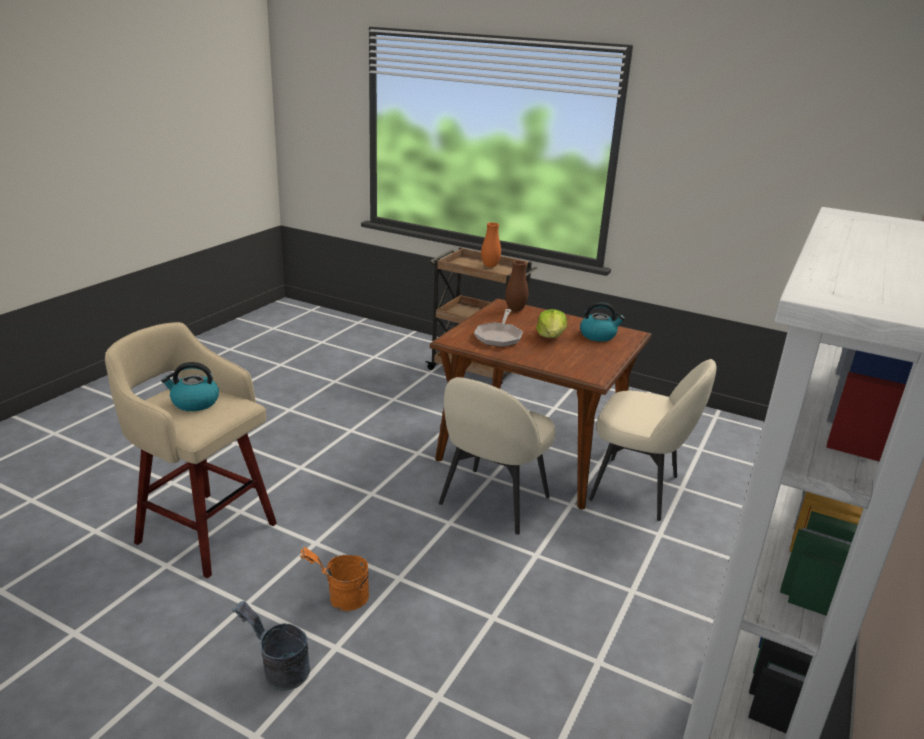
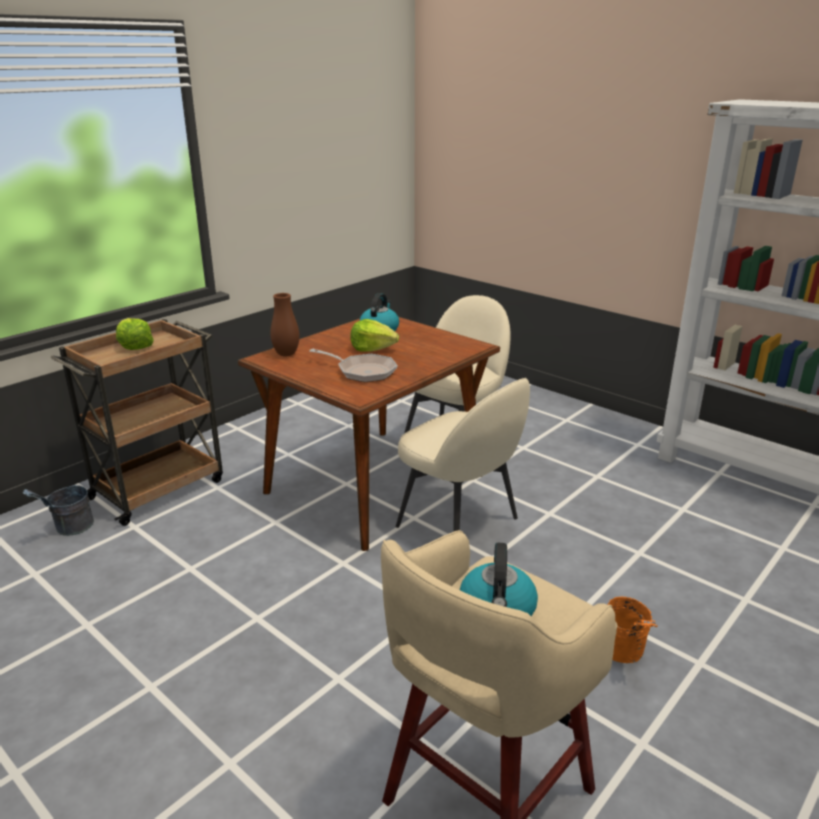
camera: 75 degrees left, 0 degrees up
(279, 671) = (745, 711): grey bucket -> grey bucket (69, 529)
(490, 266) = (134, 346): orange vase -> lettuce

